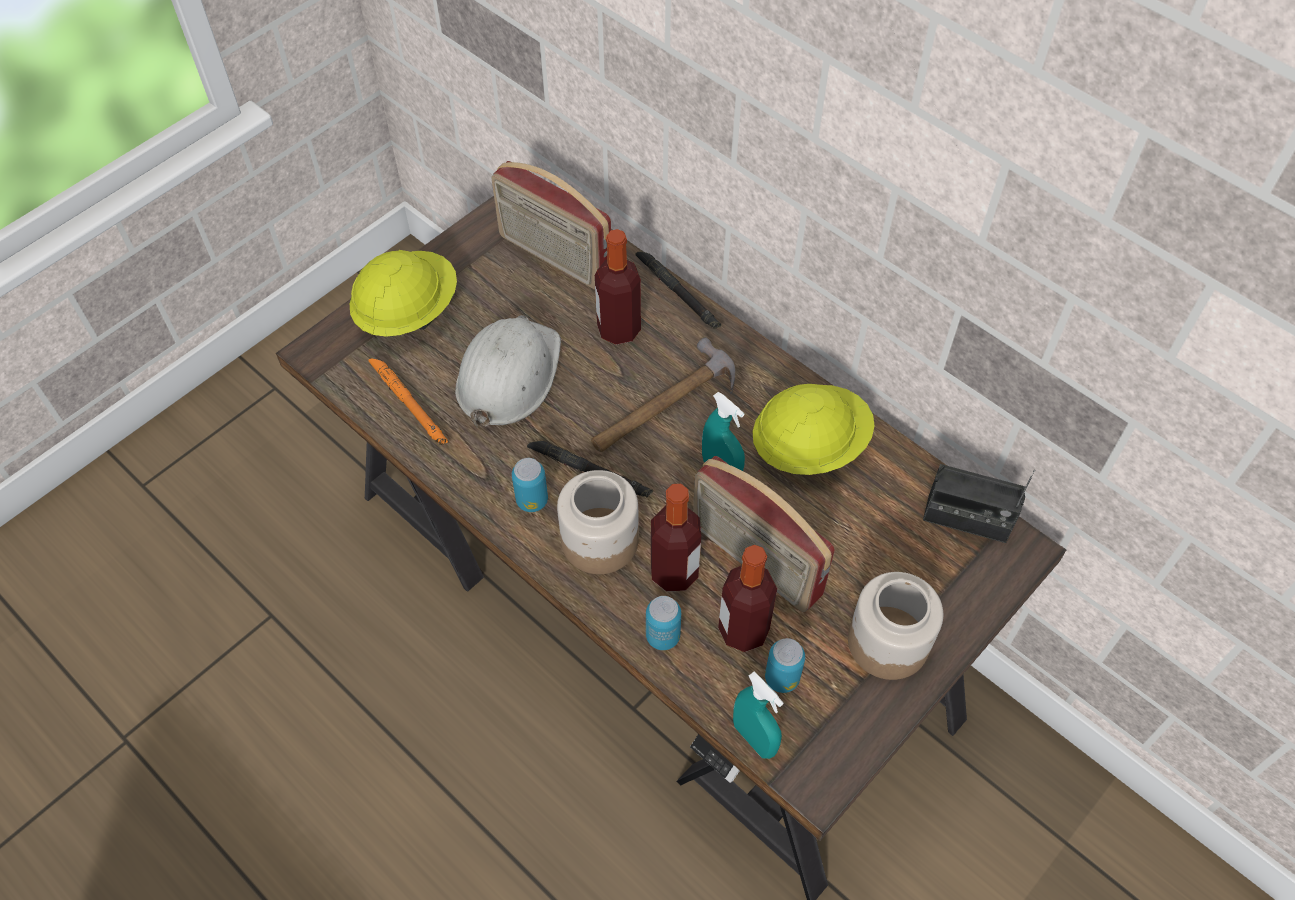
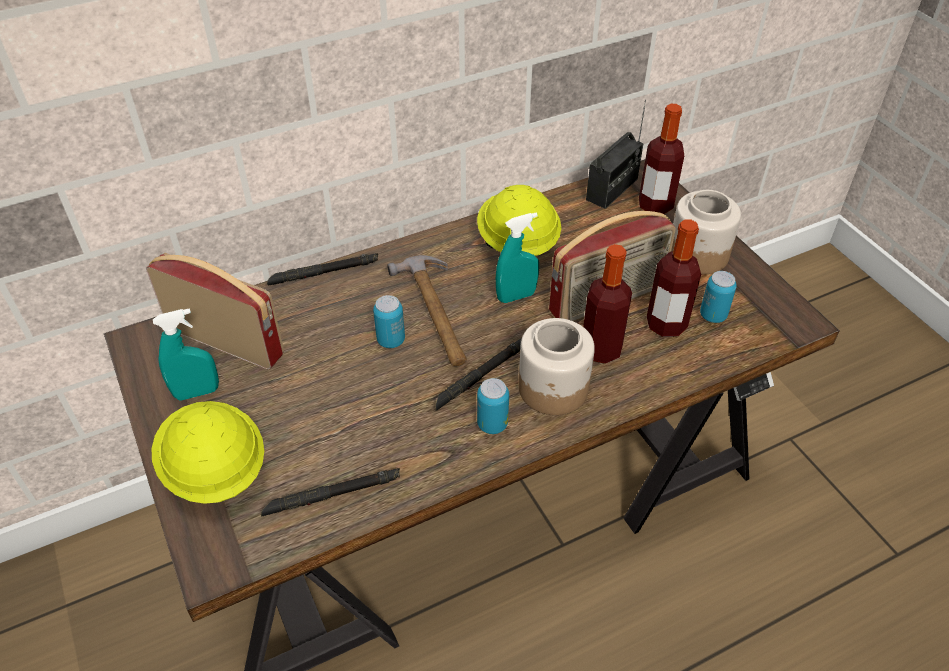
camera: 70 degrees left, 10 degrees down
(408, 404) = (332, 495): orange flashlight -> black flashlight
(508, 375) = (344, 408): white hard hat -> none
(554, 257) = (227, 341): radio -> radio turned 120 degrees counterclockwise
(619, 329) = (339, 319): bottle -> bottle (655, 205)
(663, 636) = (658, 372): can -> can (391, 340)
(754, 738) = (759, 344): turquoise spray bottle -> turquoise spray bottle (197, 392)

